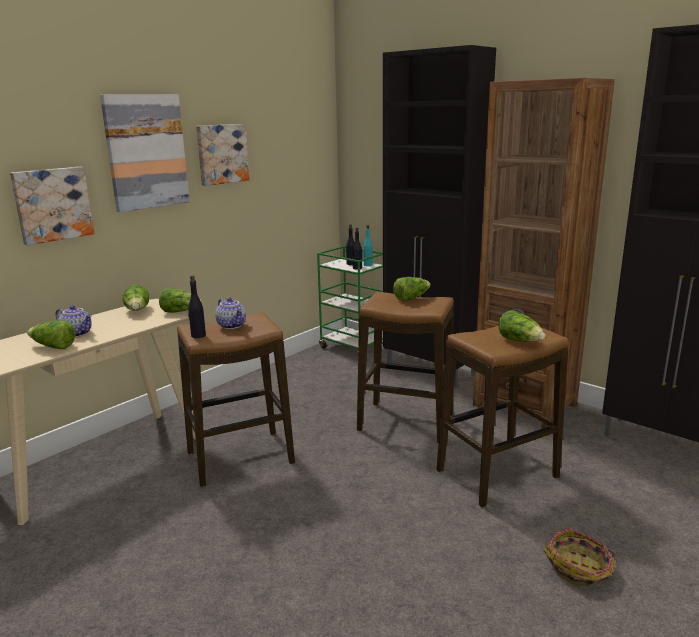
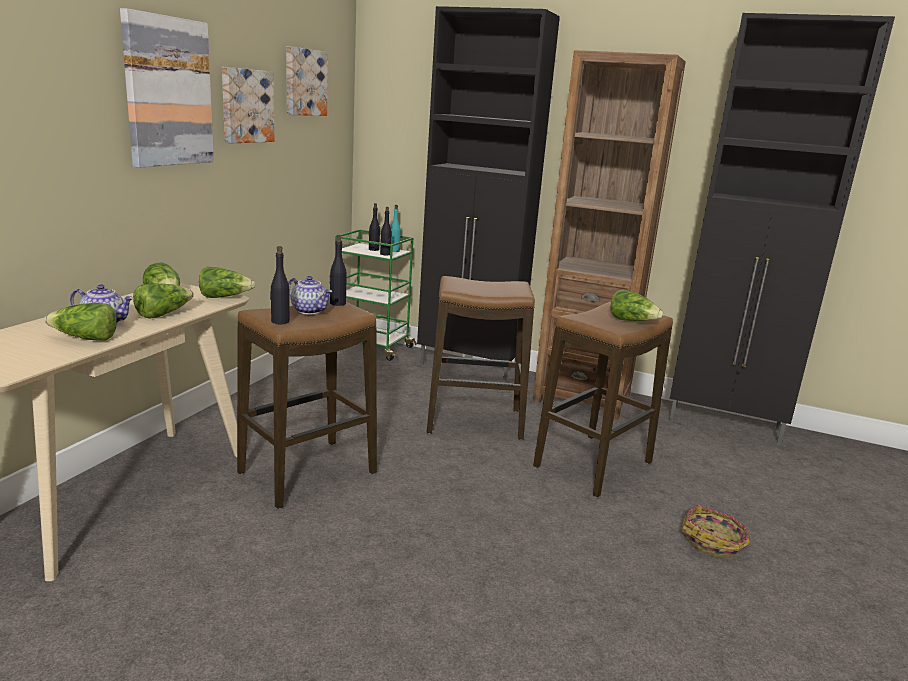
camera: 20 degrees left, 0 degrees up
(52, 204) = (58, 149): picture -> picture (304, 82)
(259, 319) = (337, 303): none -> black bottle
(411, 298) = (486, 282): lettuce -> lettuce (163, 314)

